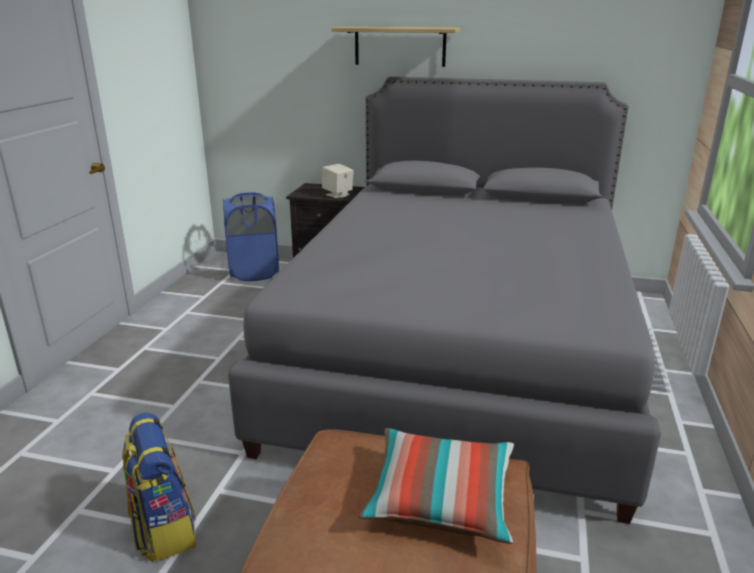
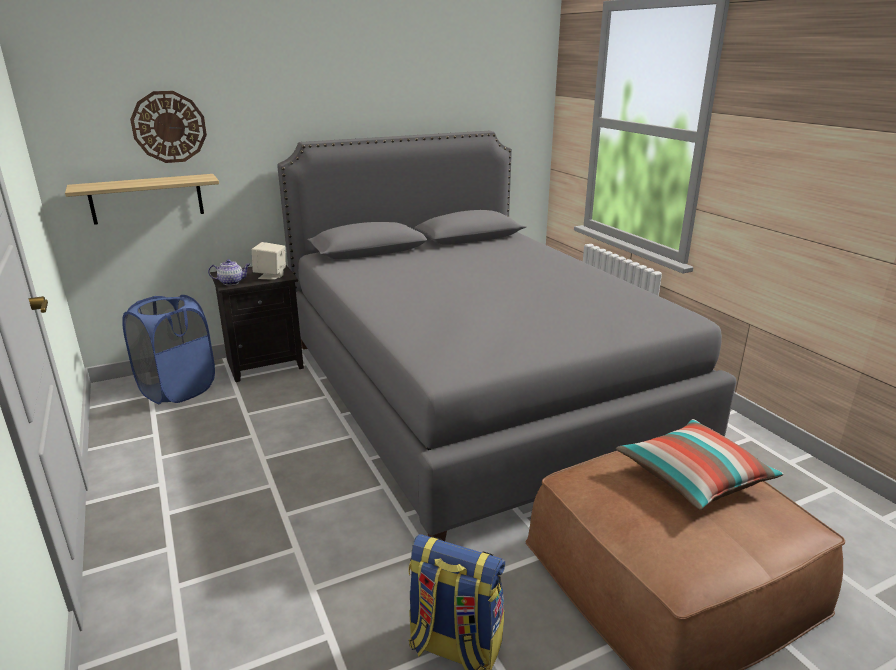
camera: 40 degrees left, 0 degrees up
(287, 55) = (169, 127): none -> wall clock
(304, 193) = (232, 282): none -> teapot
(400, 46) = (303, 109): shelf -> shelf (147, 199)

